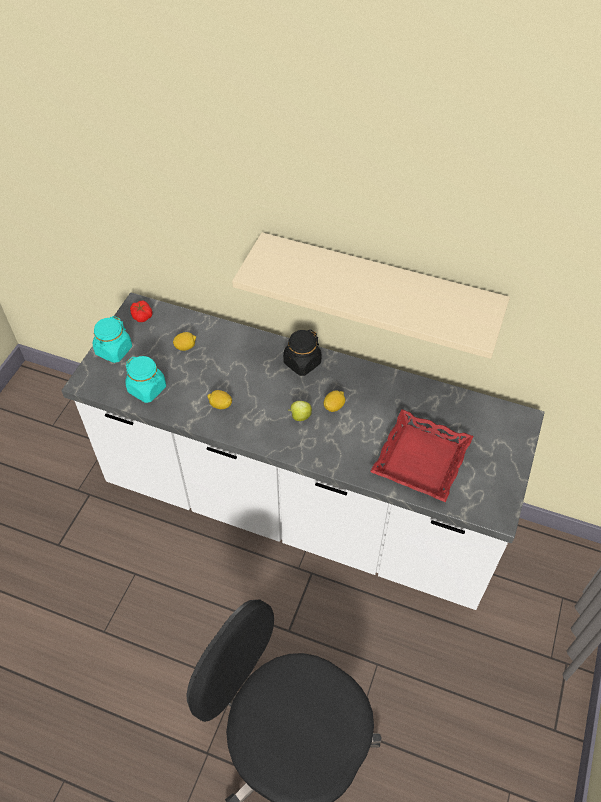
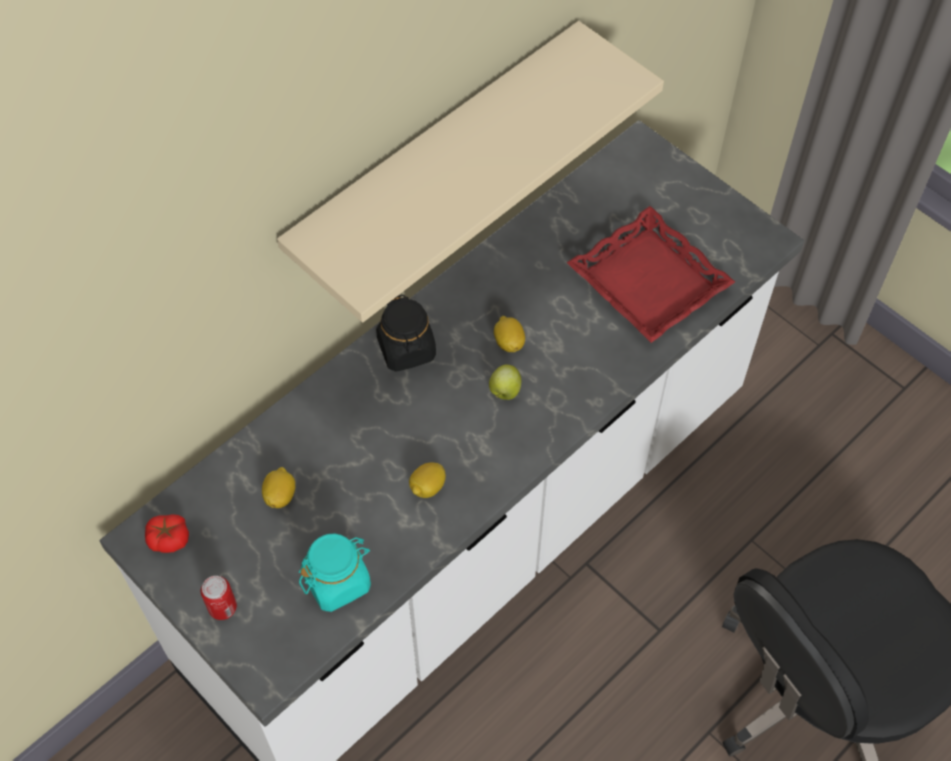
camera: 65 degrees left, 5 degrees up
(114, 350) = (222, 608): turquoise jar -> can

